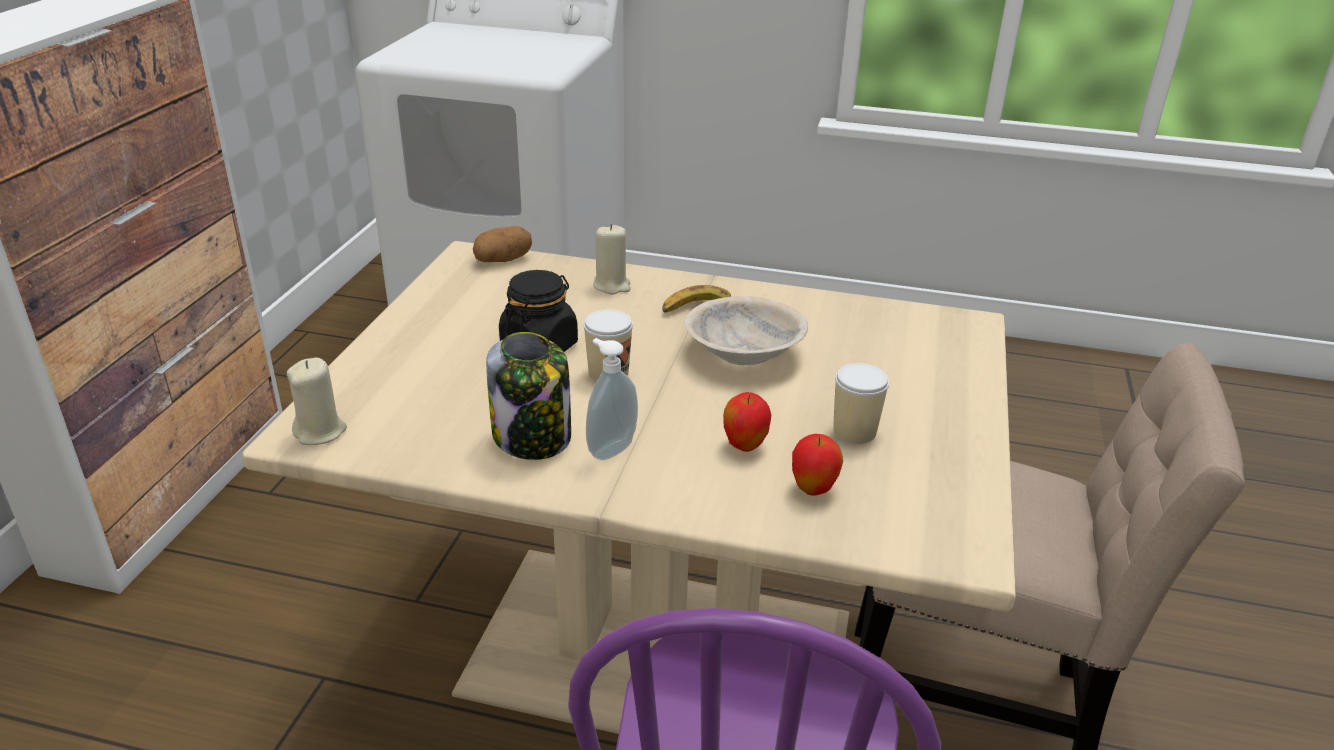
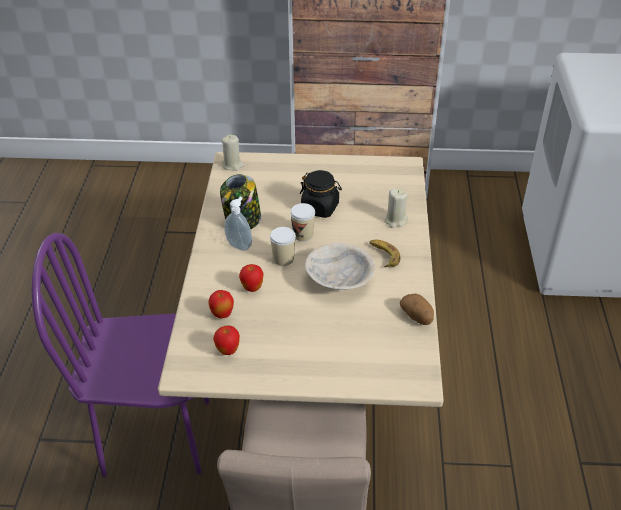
camera: 80 degrees right, 10 degrees up
(503, 260) = (406, 177): potato -> potato (417, 317)
(854, 431) = (275, 328): cup -> cup (283, 259)
(912, 491) = (228, 351): none -> apple

